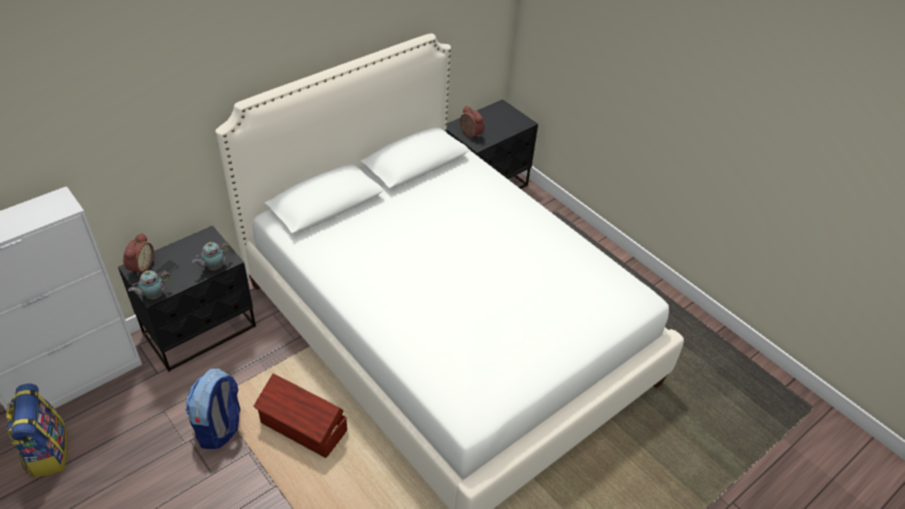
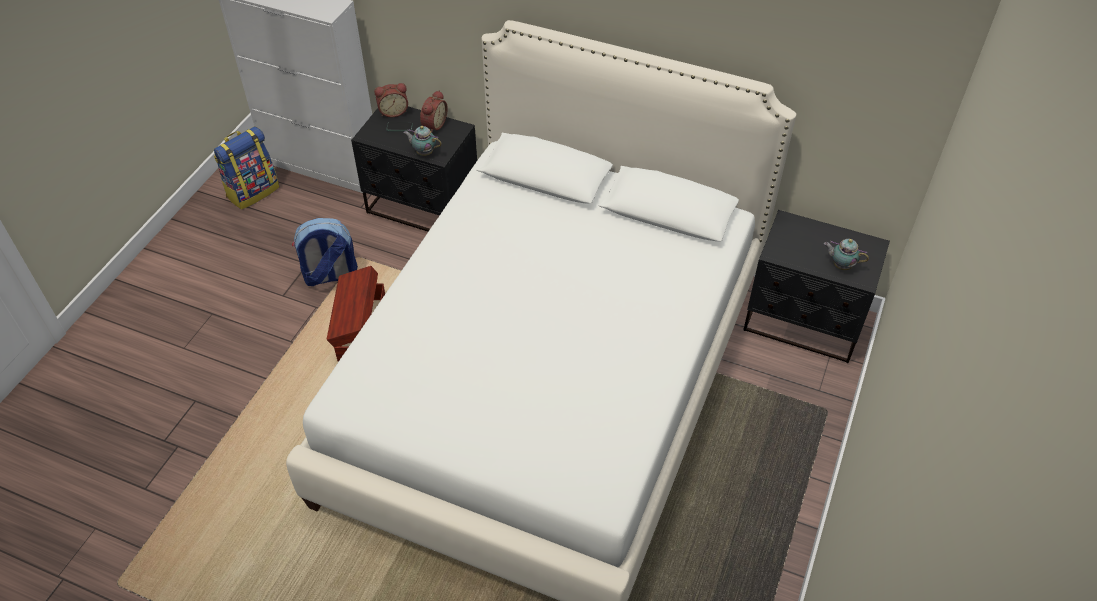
camera: 65 degrees right, 5 degrees up
(153, 296) = (366, 136): teapot -> teapot (840, 265)
(470, 134) = (786, 240): alarm clock -> alarm clock (433, 125)

